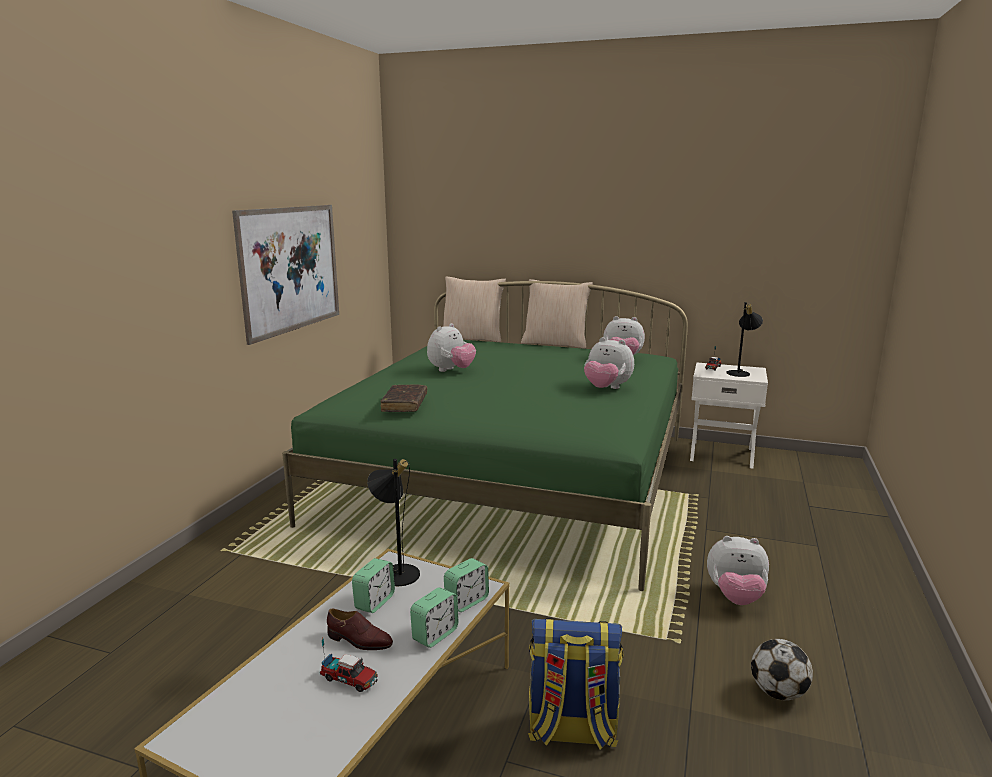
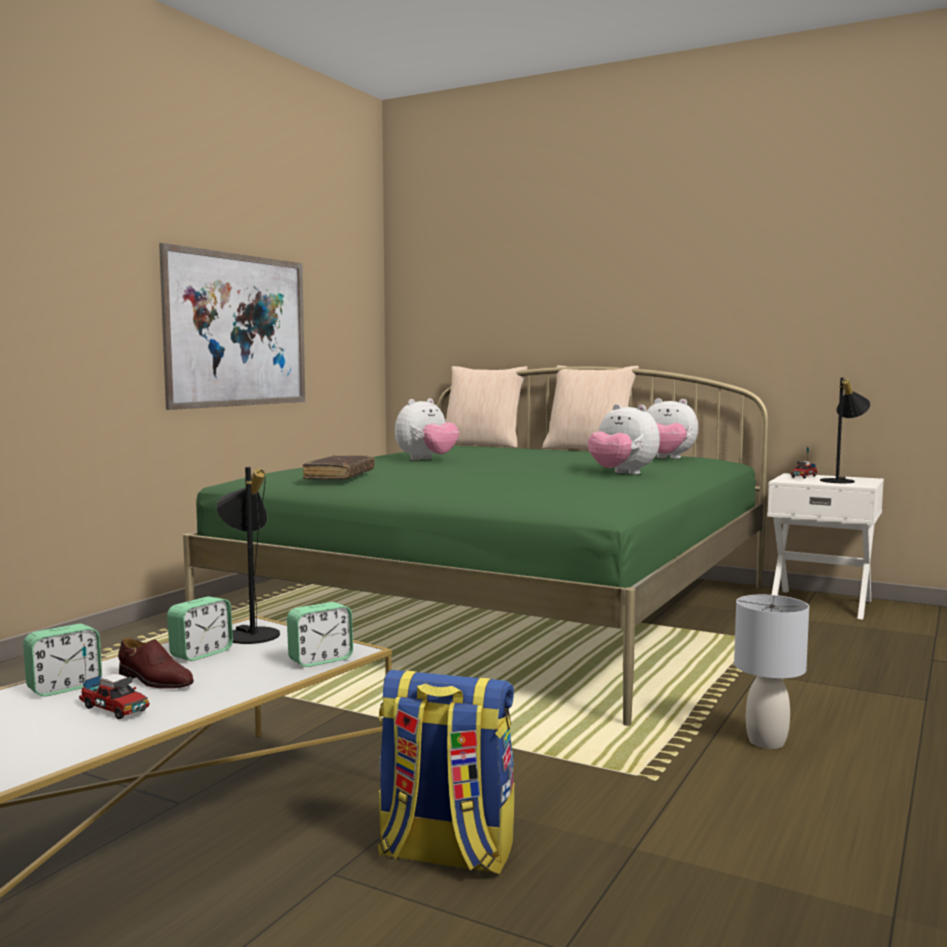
camera: 10 degrees right, 10 degrees down
(435, 635) = (255, 682): alarm clock -> alarm clock (64, 688)
(735, 597) = (767, 742): plush toy -> grey table lamp
(778, 692) = (782, 843): football -> none

